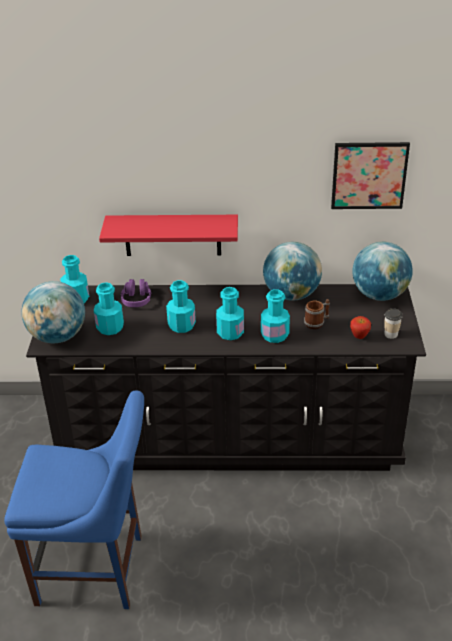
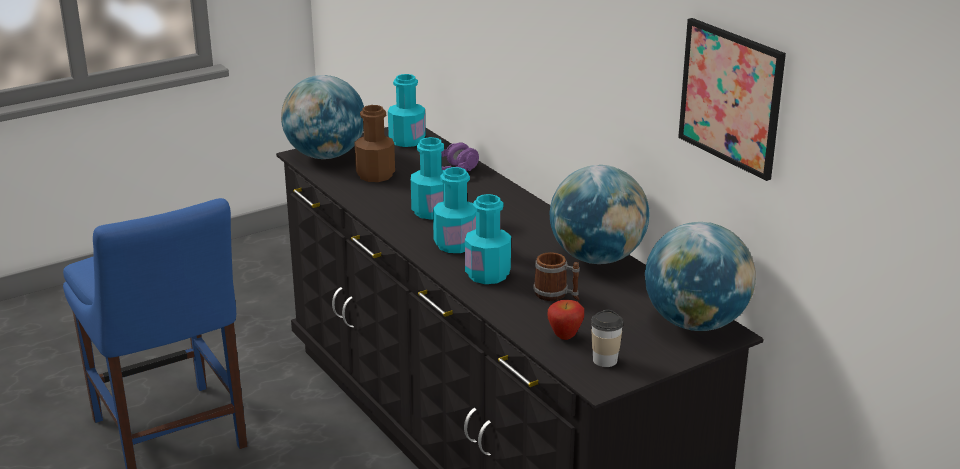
camera: 55 degrees right, 10 degrees down
(110, 328) = (375, 175): turquoise bottle -> brown bottle
(172, 235) = (521, 101): red shelf -> none

